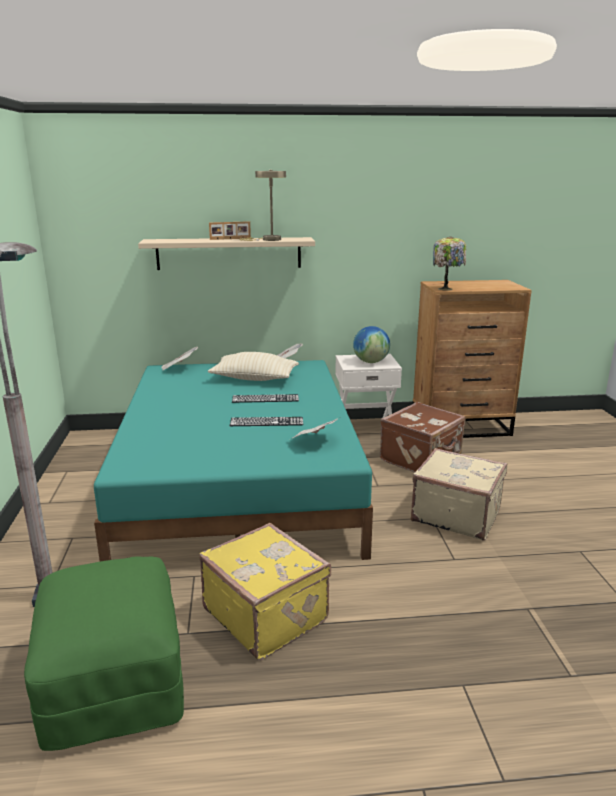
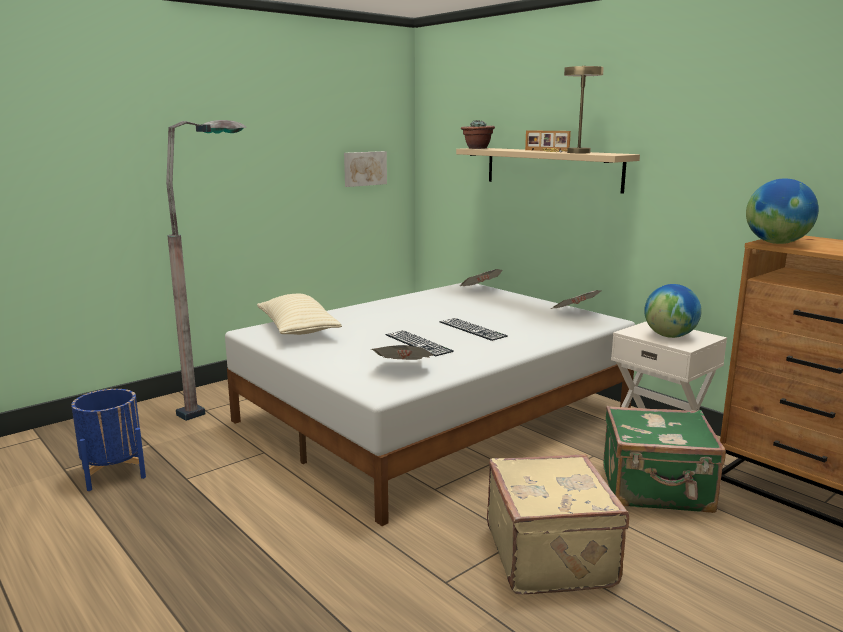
camera: 55 degrees right, 5 degrees down
(24, 273) = (364, 168): none -> picture
(112, 680) = (114, 472): green ottoman -> blue planter
(153, 240) = (477, 148): none -> potted plant
(239, 482) = (435, 415): turquoise bed -> white bed
(254, 379) = (513, 313): beige pillow -> beige pillow (298, 330)
(266, 614) = (238, 502): yellow suitcase -> none
(422, 458) = (656, 490): brown suitcase -> green suitcase
(446, 289) = (776, 243): table lamp -> globe

